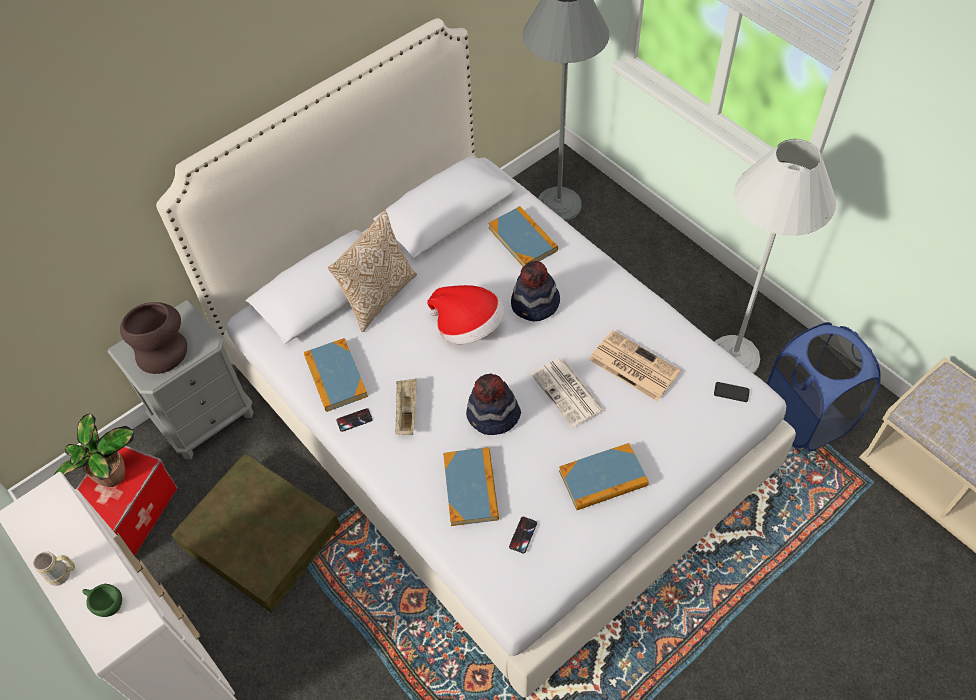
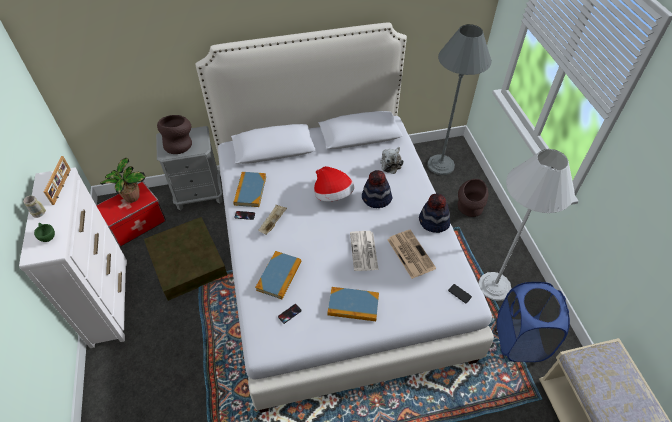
camera: 25 degrees right, 5 degrees down
(64, 513) = (62, 186): none -> picture frame
(378, 296) = (297, 161): pillow -> none
(493, 416) = (315, 245): hat -> hat (433, 222)
(523, 239) = (391, 163): book -> plush toy
(637, 257) = (469, 209): none -> brown vase

